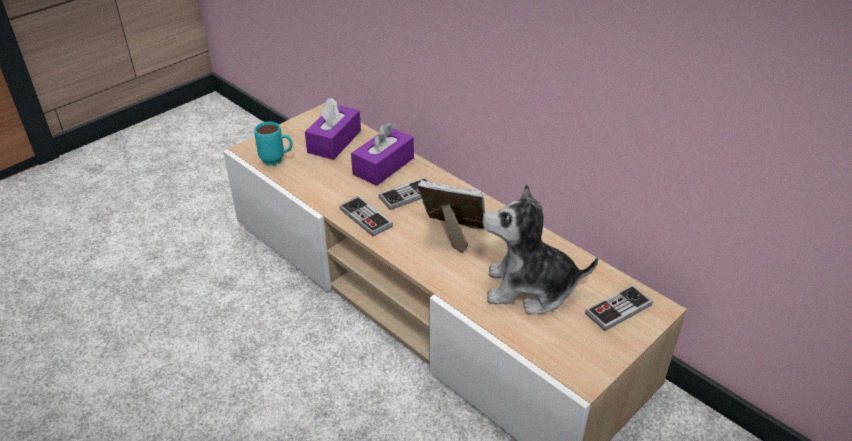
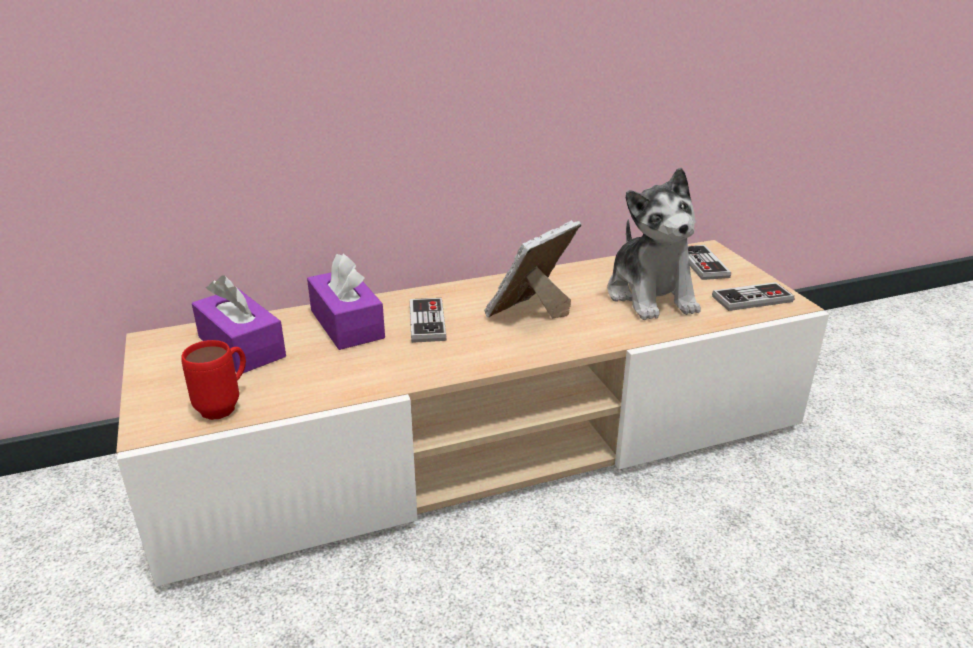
camera: 65 degrees left, 10 degrees down
(277, 161) = (226, 406): turquoise mug -> red mug
(365, 217) = (445, 361): game controller -> game controller (752, 299)
(529, 289) = (651, 295): plush toy -> plush toy turned 45 degrees counterclockwise

